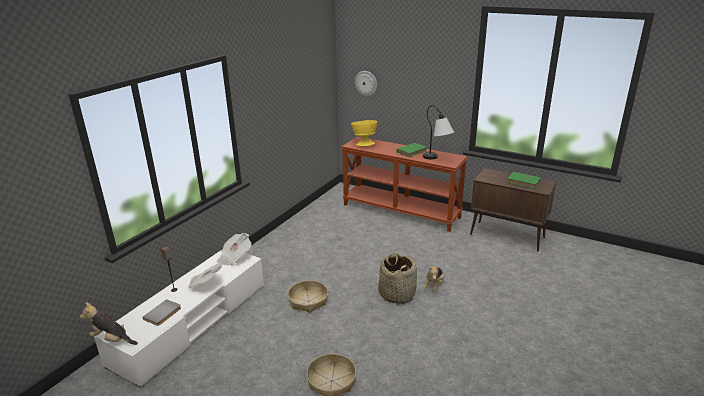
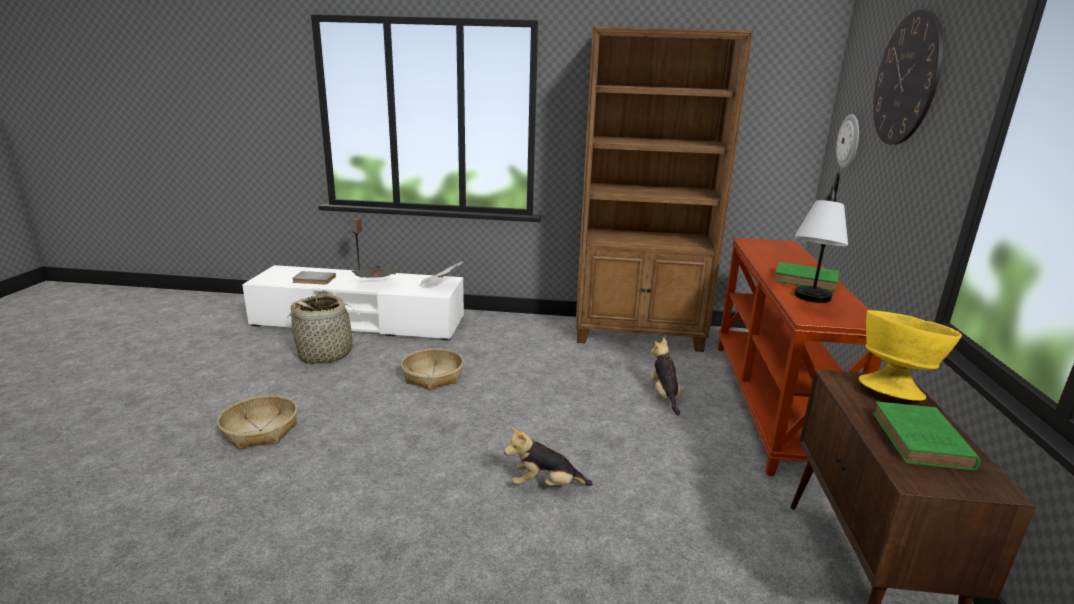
camera: 65 degrees right, 5 degrees down
(112, 339) = (268, 272): plush toy -> plush toy (664, 396)
(311, 220) = (639, 335): none -> brown bookcase
(364, 144) = (769, 247): yellow bowl -> yellow bowl (894, 388)
(397, 294) = (492, 447): basket -> basket (326, 354)
(408, 57) = (906, 79): none -> wall clock

